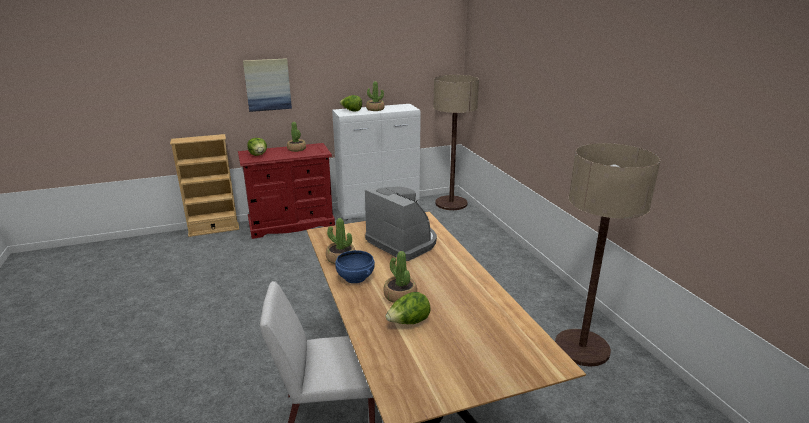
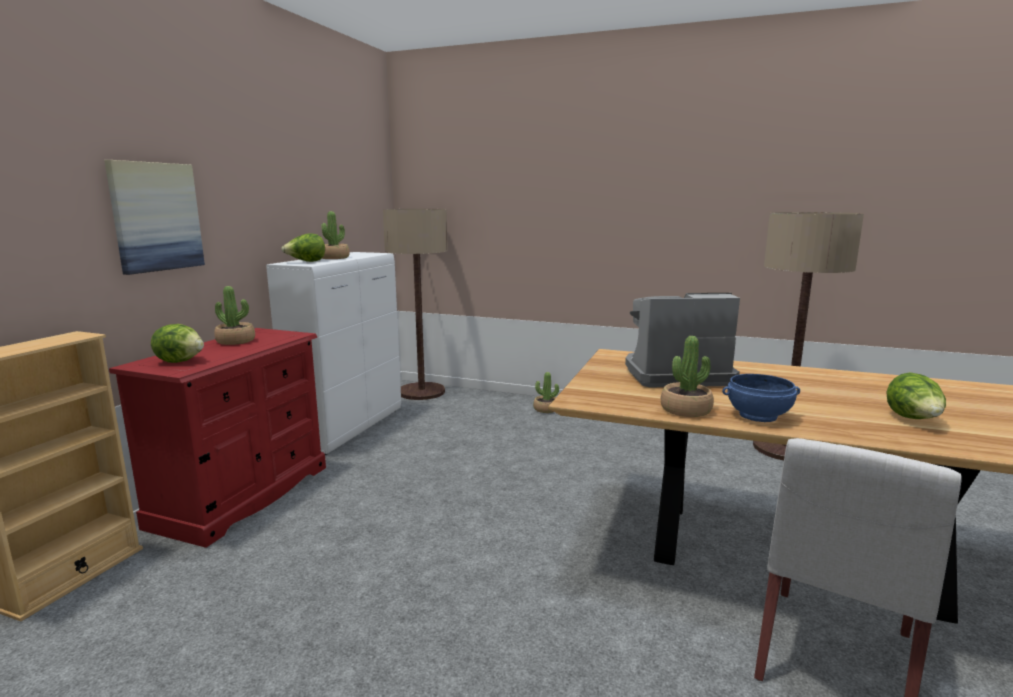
camera: 50 degrees left, 10 degrees down
(400, 295) = (833, 408): potted plant -> potted plant (546, 409)

